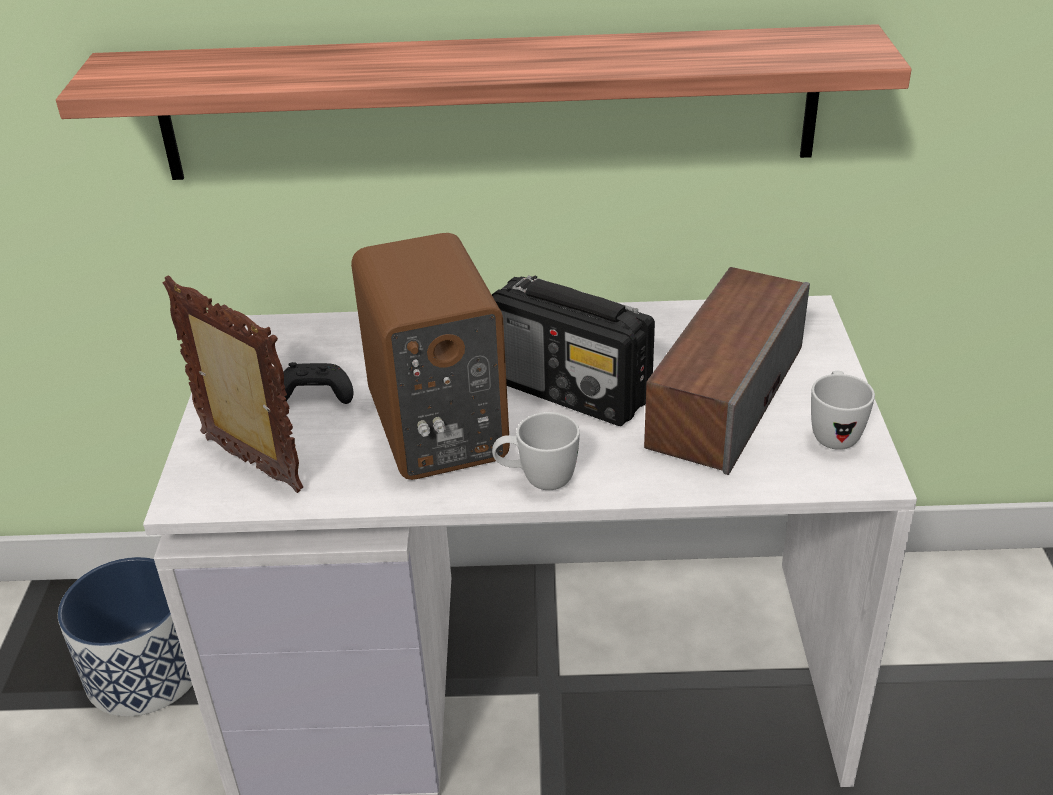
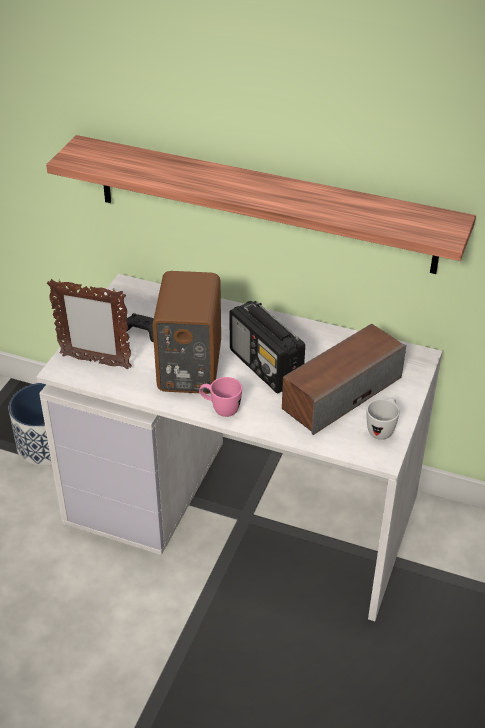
camera: 20 degrees right, 5 degrees up
(251, 466) = (95, 362): picture frame -> picture frame turned 135 degrees clockwise
(537, 480) = (220, 409): white mug -> pink mug

